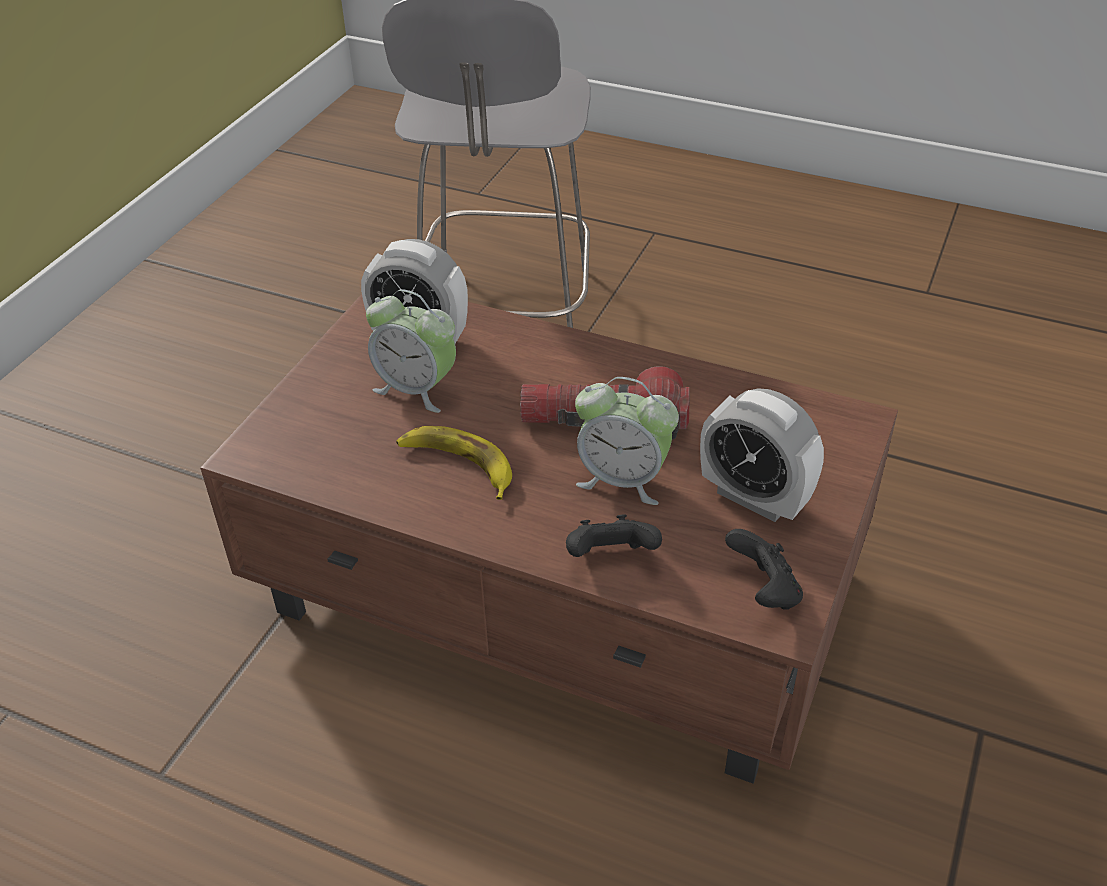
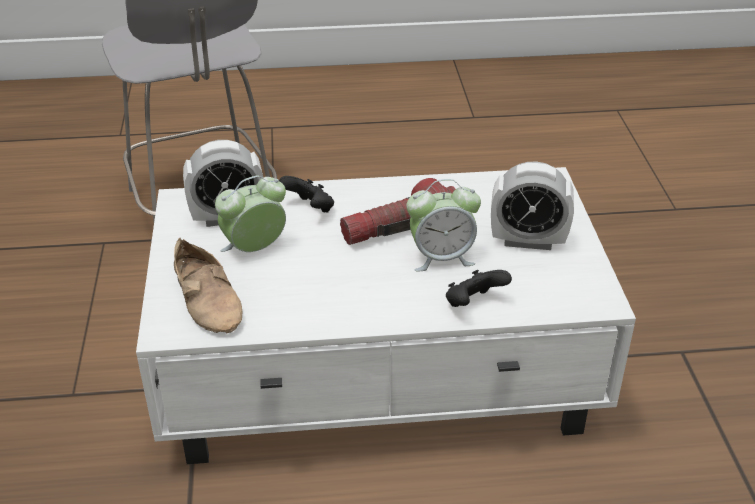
camera: 30 degrees left, 5 degrees down
(320, 433) = (209, 299): none -> beige shoe
(416, 389) = (254, 249): alarm clock -> alarm clock turned 150 degrees clockwise
(458, 465) = (326, 285): banana -> none
(563, 588) = (381, 369): brown coffee table -> white coffee table
(764, 591) = (577, 289): black game controller -> black game controller (310, 209)

